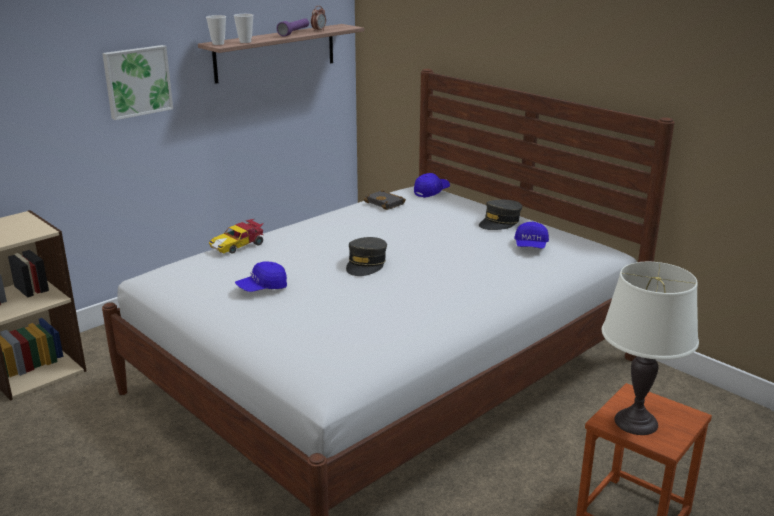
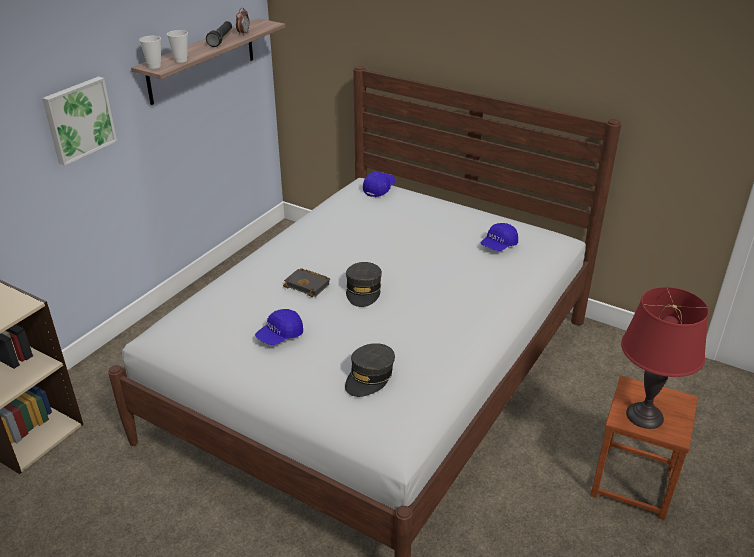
camera: 15 degrees left, 10 degrees up
(238, 246) = (228, 284): toy car -> none
(294, 33) = (221, 39): purple flashlight -> black flashlight
(386, 203) = (344, 209): black book -> black book (308, 285)
(500, 222) = (459, 220): grey cap -> grey cap (369, 377)
(531, 246) = (498, 245): blue cap -> blue cap turned 45 degrees clockwise
(636, 422) = (645, 416): white table lamp -> red table lamp

